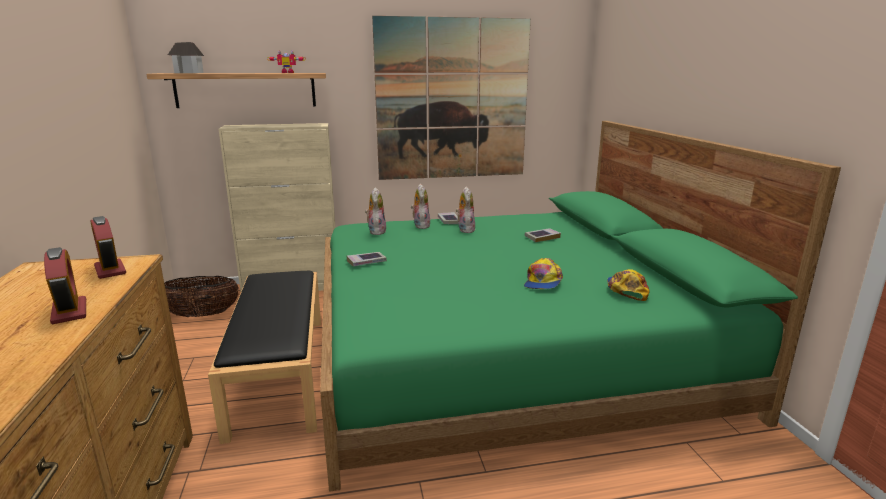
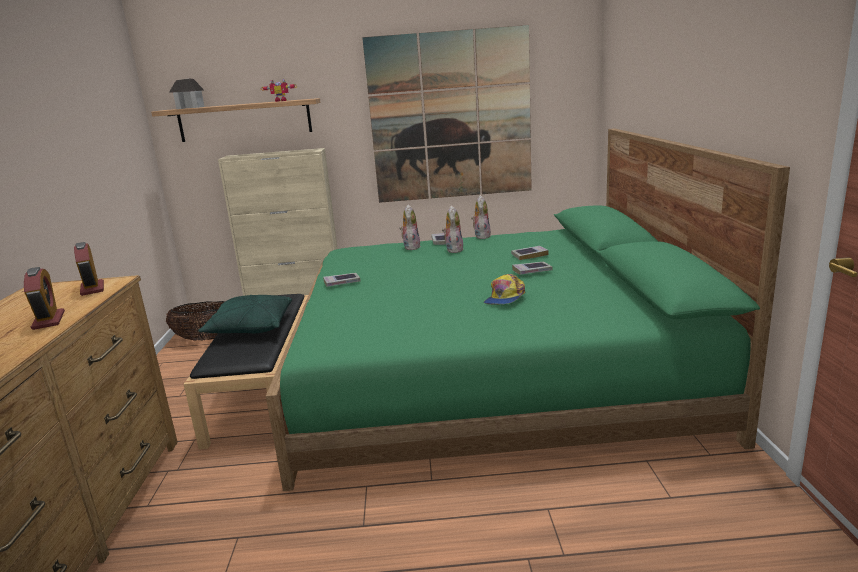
camera: 10 degrees right, 0 degrees up
(269, 309) = (250, 328): none -> green pillow
(376, 231) = (363, 254): plush toy -> plush toy (481, 236)
(553, 254) = (532, 271): none -> book
(626, 290) = (587, 305): cap -> none

